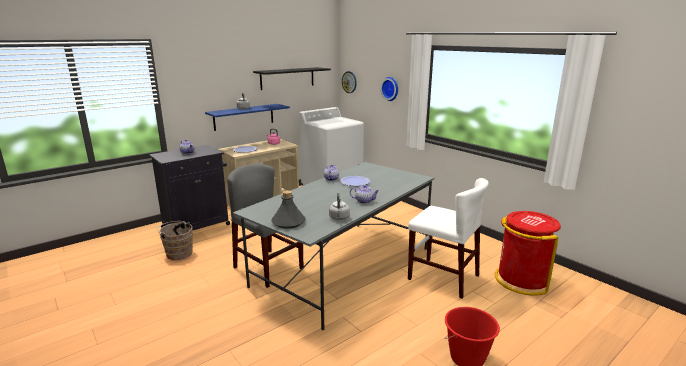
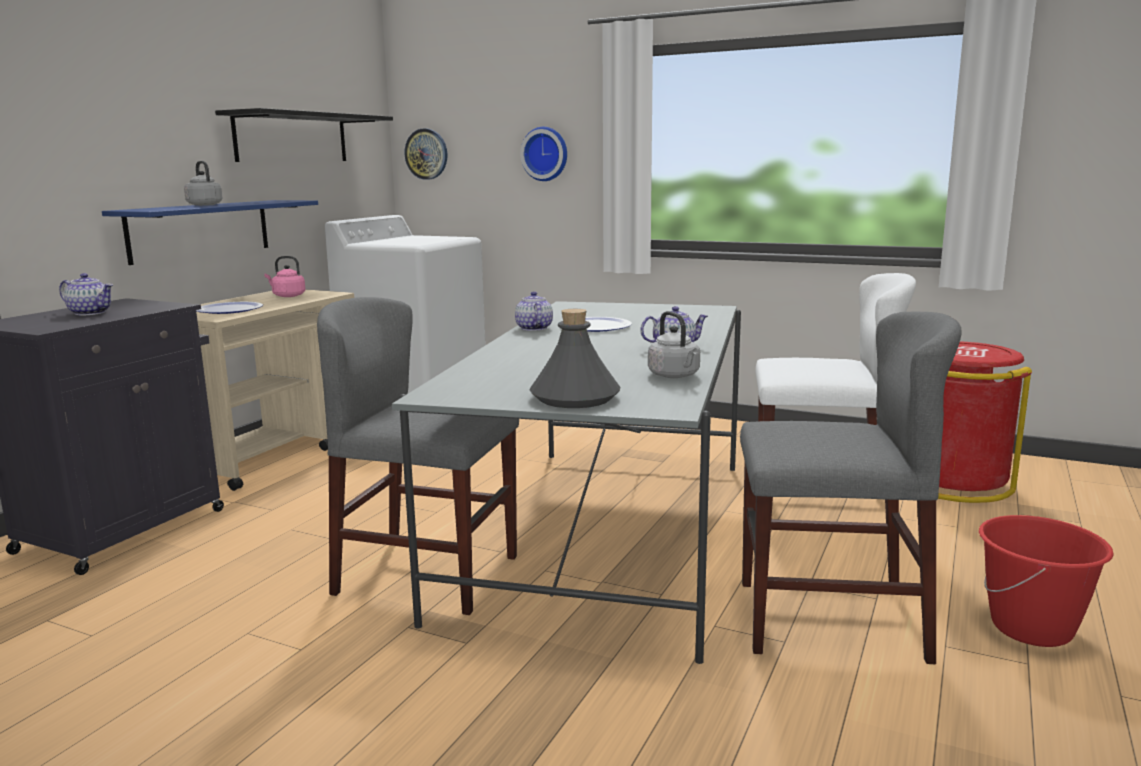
camera: 25 degrees left, 5 degrees down
(178, 253) = (124, 600): brown bucket -> none
(387, 328) = (829, 619): none -> grey chair

